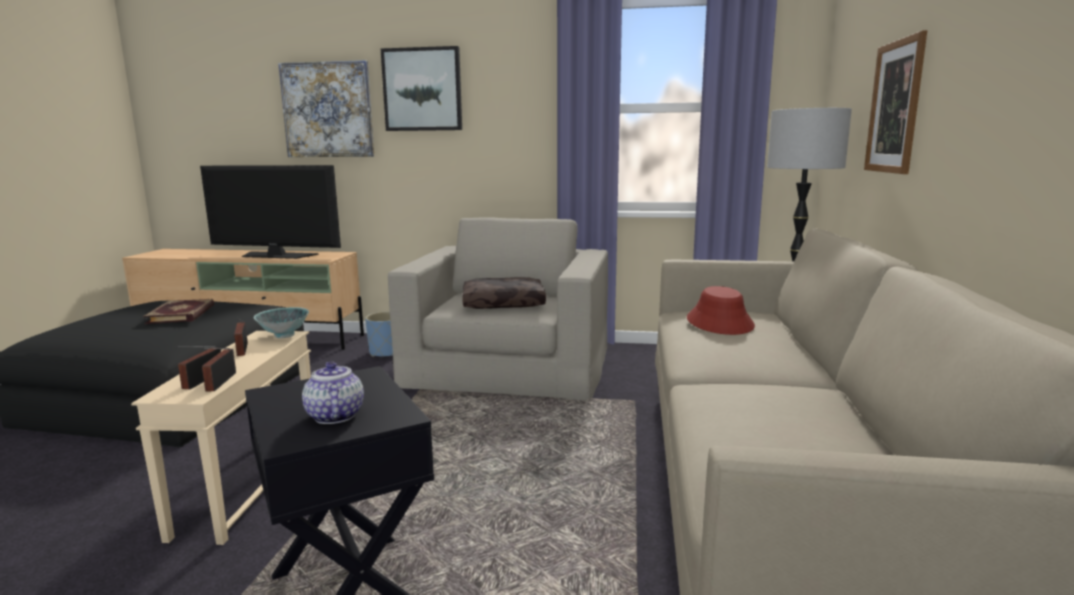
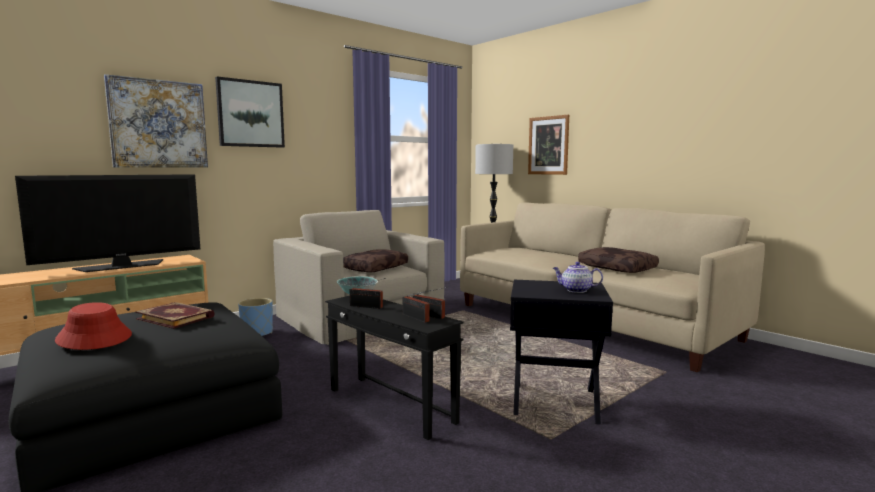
camera: 50 degrees left, 5 degrees down
(249, 483) = (389, 405): beige side table -> black side table
(720, 322) = (518, 251): red hat -> red hat (94, 338)
(760, 410) = (618, 268): none -> brown pillow

